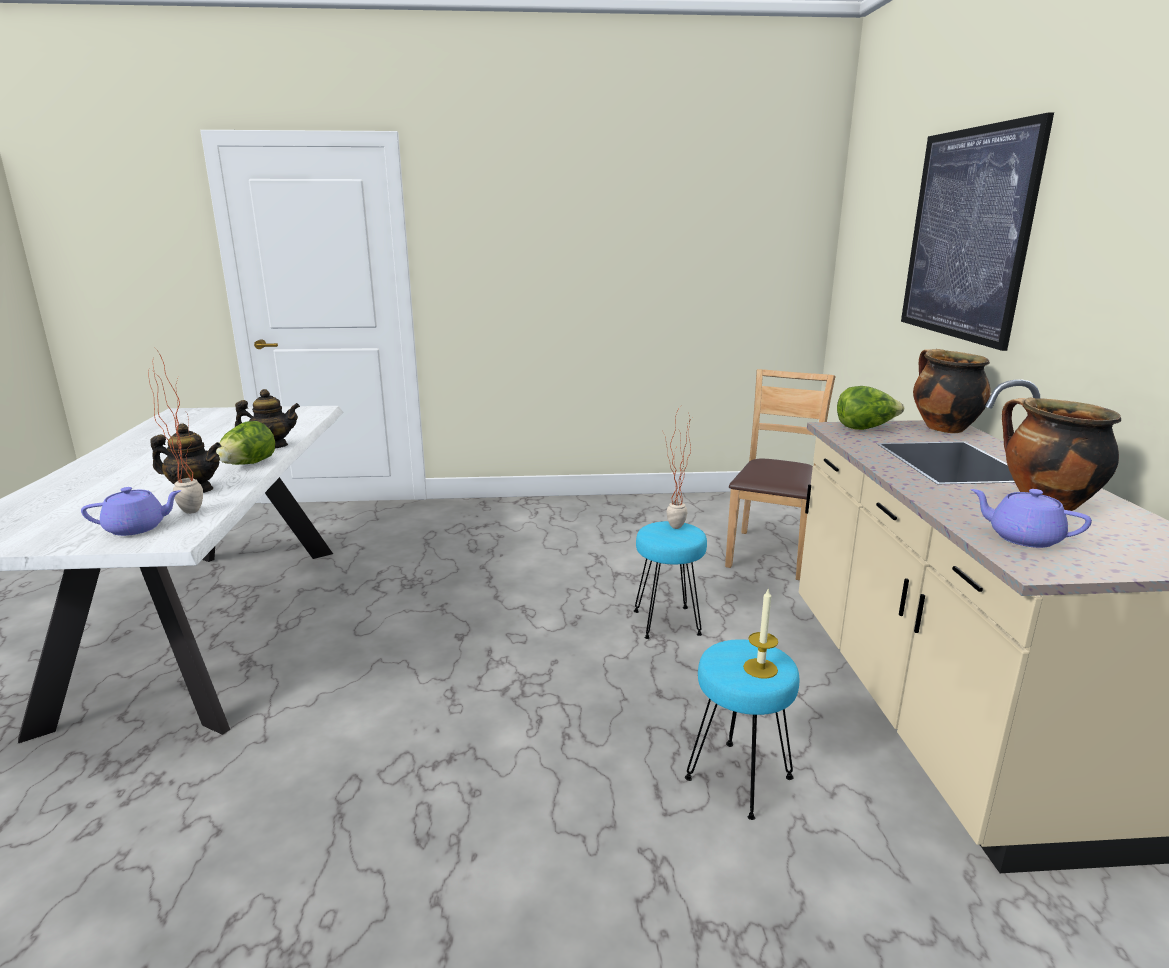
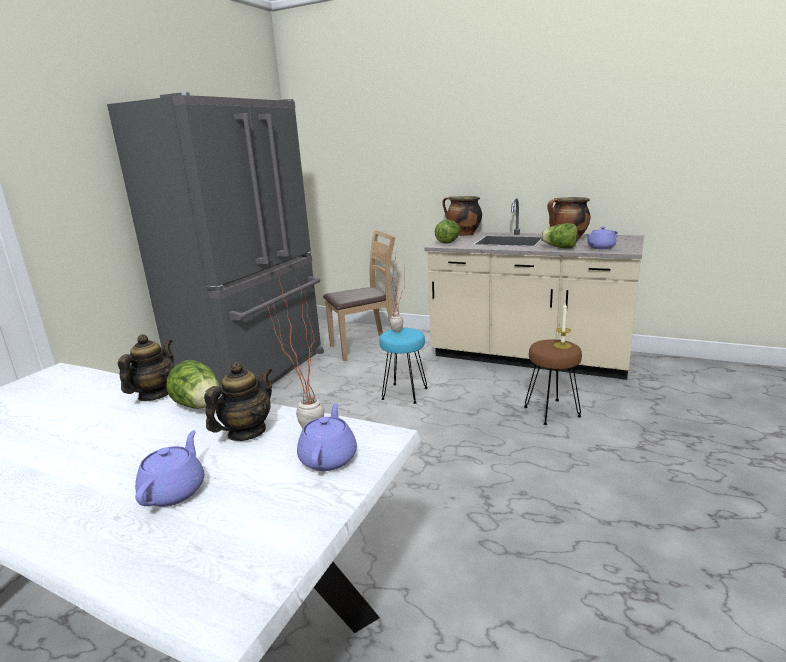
camera: 60 degrees left, 0 degrees up
(99, 494) = (175, 491): none -> purple teapot
(626, 515) = (257, 372): none -> grey fridge
(738, 779) = (552, 412): turquoise stool -> brown stool
(771, 553) = (365, 347): brown chair -> brown chair turned 105 degrees clockwise
(955, 504) = (560, 248): none -> lettuce
(967, 235) = (428, 139): picture -> none

